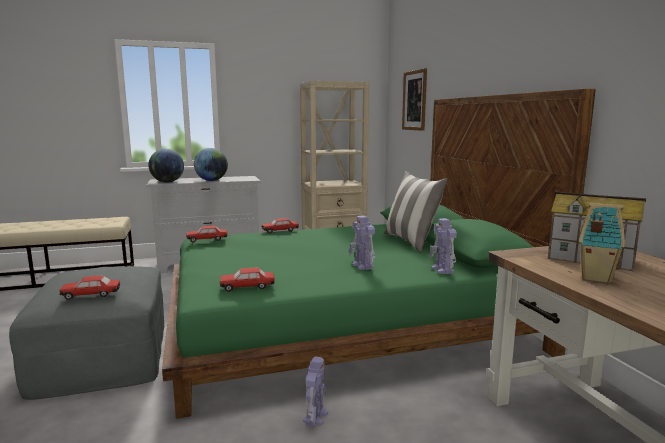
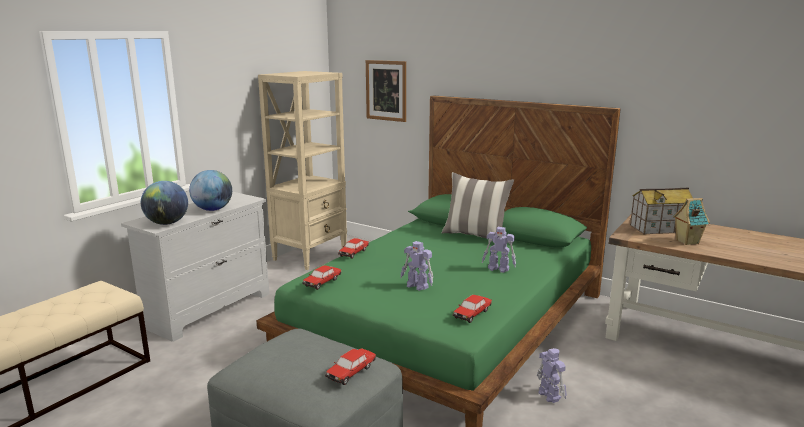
camera: 40 degrees left, 5 degrees up
(442, 270) = (547, 256): toy robot -> toy robot (417, 286)

